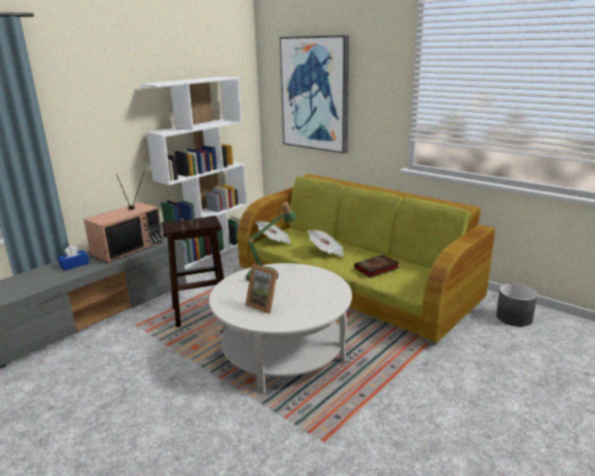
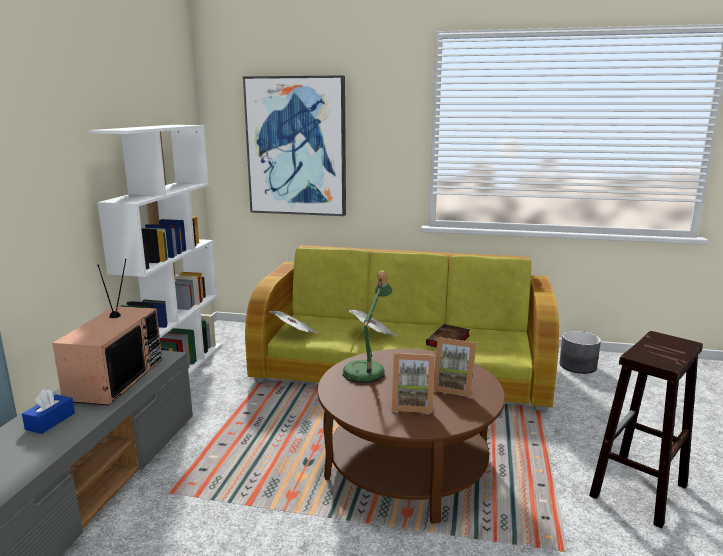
camera: 30 degrees left, 5 degrees down
(199, 312) = (248, 449): brown stool -> brown stool (638, 491)
(283, 352) = (408, 466): white coffee table -> brown coffee table
(308, 301) = (453, 387): none -> picture frame

